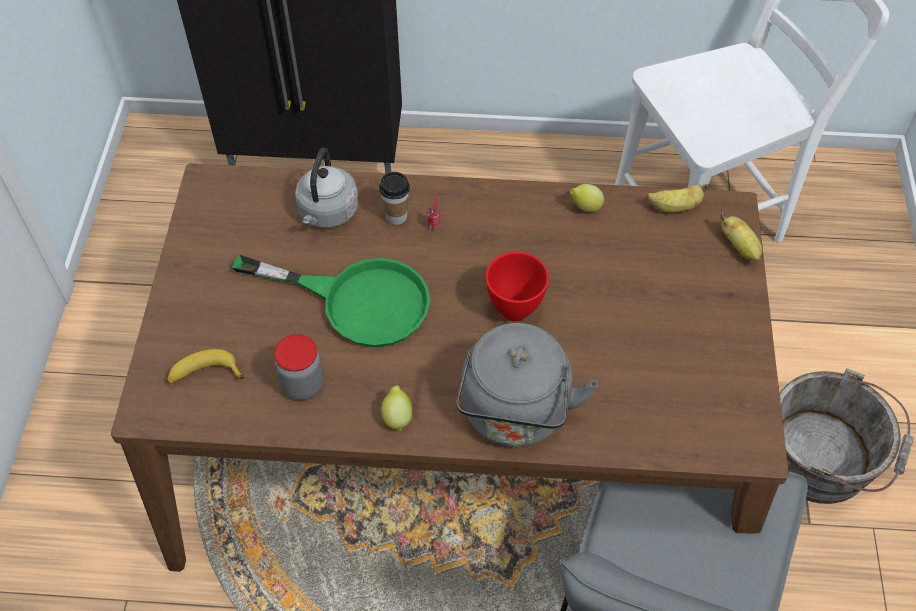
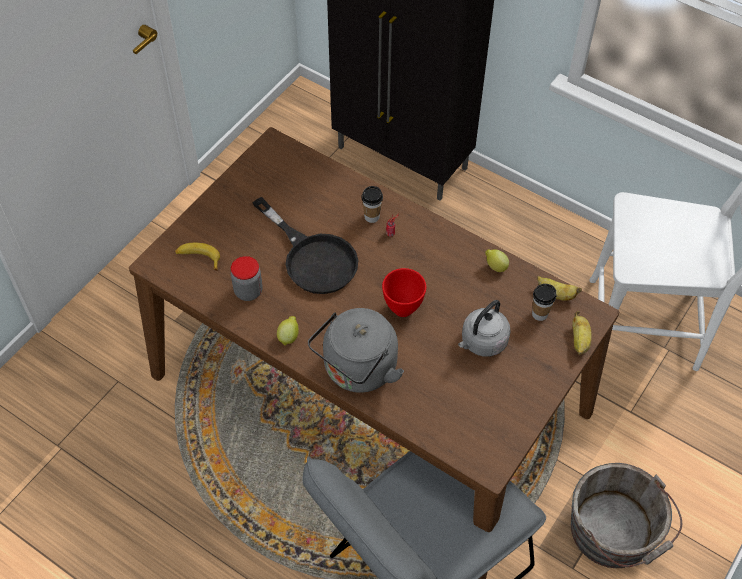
camera: 30 degrees right, 0 degrees up
(327, 213) = (331, 195): grey kettle -> grey kettle (482, 342)
(357, 301) = (313, 257): green frying pan -> black frying pan
(674, 238) = (539, 314): none -> cup

